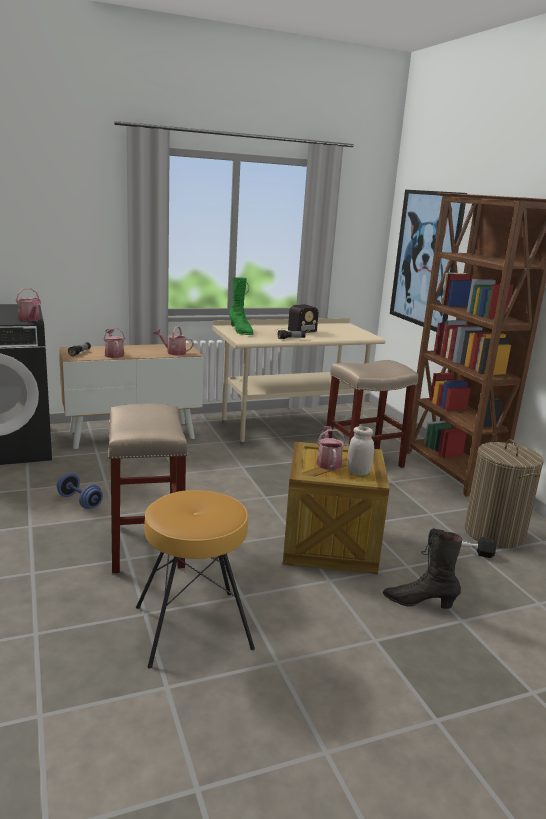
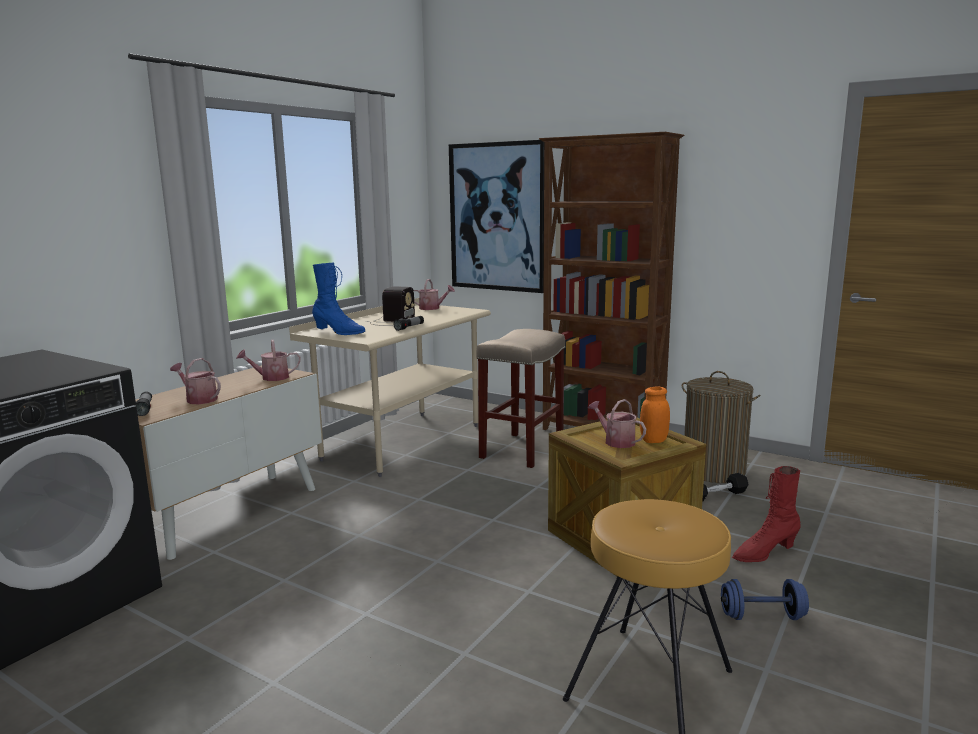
camera: 35 degrees left, 5 degrees down
(30, 319) = (92, 368): watering can -> watering can (432, 308)
(80, 502) = (292, 619): blue dumbbell -> blue dumbbell (762, 616)
(147, 546) = (462, 628): beige stool -> none
(240, 331) = (339, 332): green boot -> blue boot
(358, 472) = (654, 440): white jar -> orange jar
(419, 602) = (764, 553): black boot -> red boot

